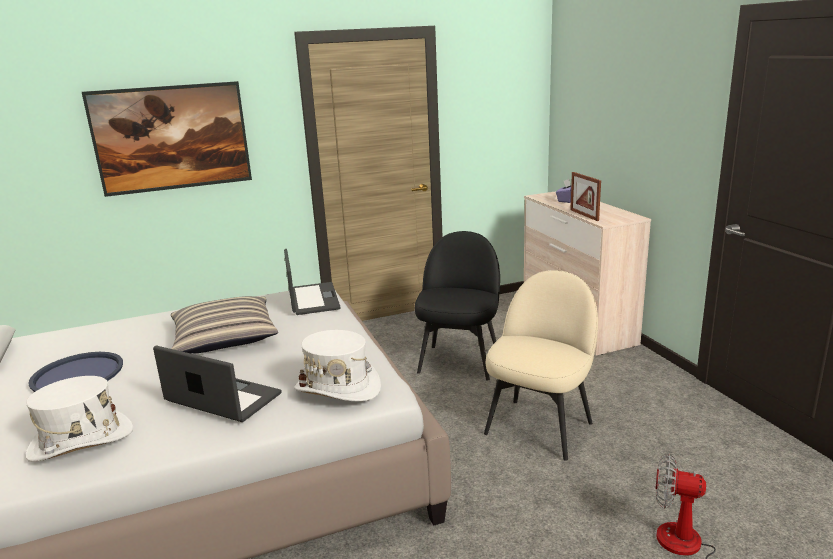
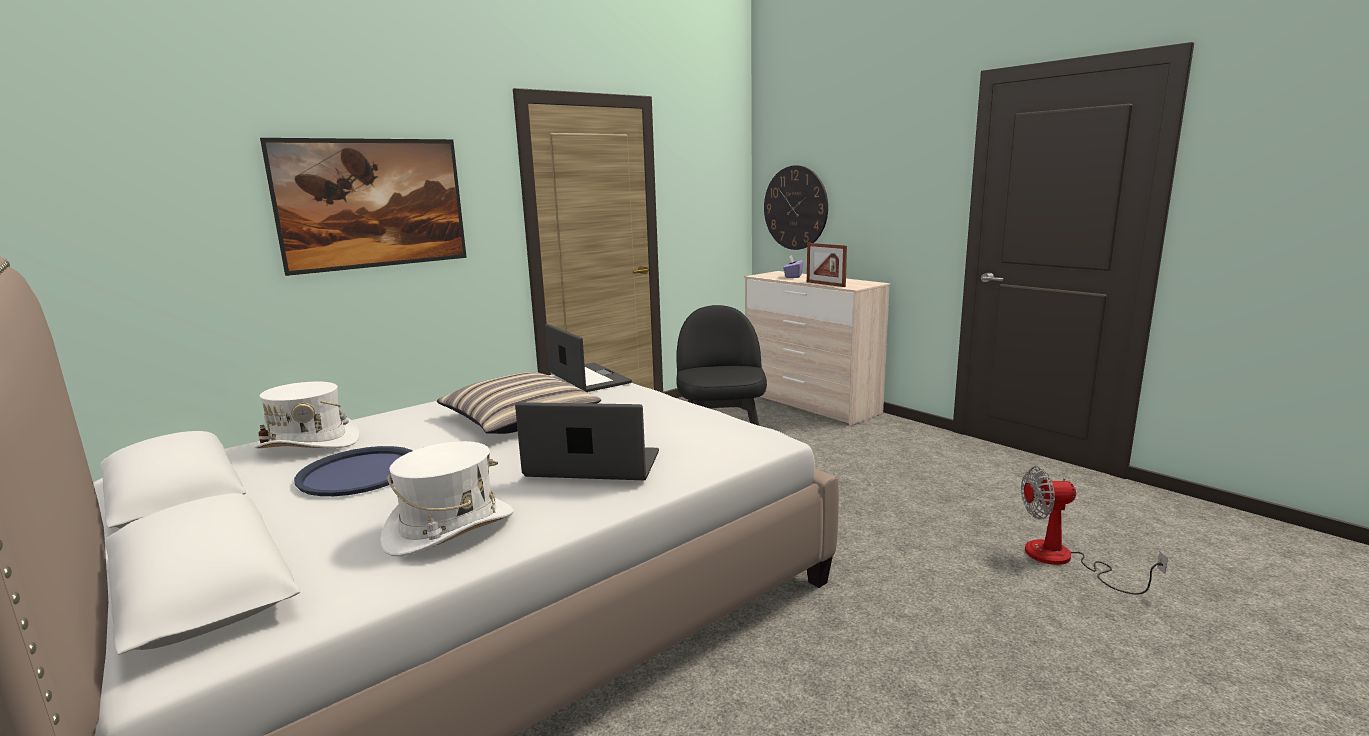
camera: 20 degrees left, 5 degrees down
(338, 388) = (719, 439): white hat -> white hat (309, 443)
(540, 427) = (849, 488): beige chair -> none
(581, 130) = (795, 208): none -> wall clock

